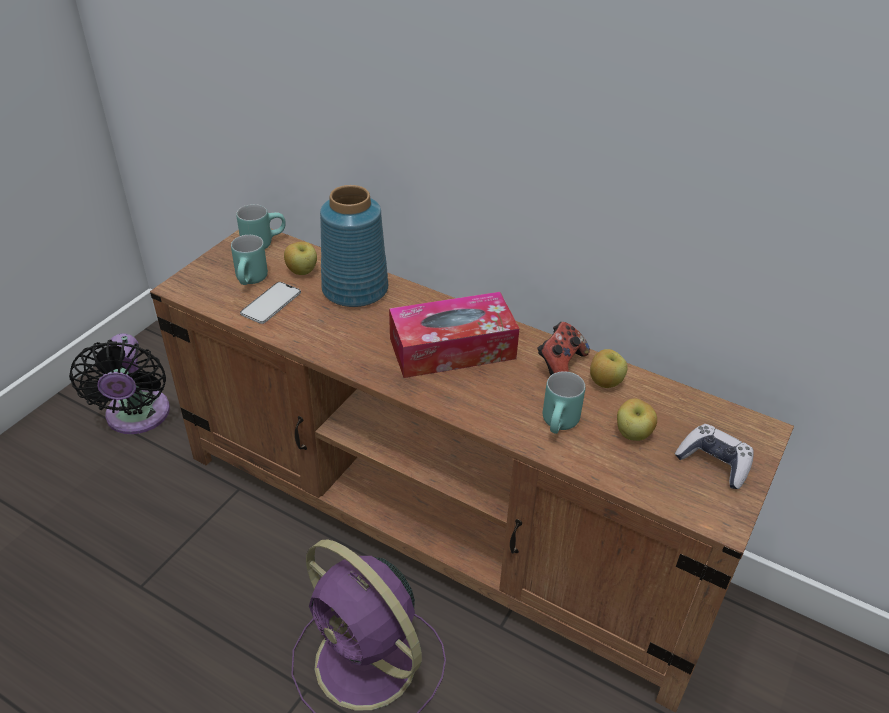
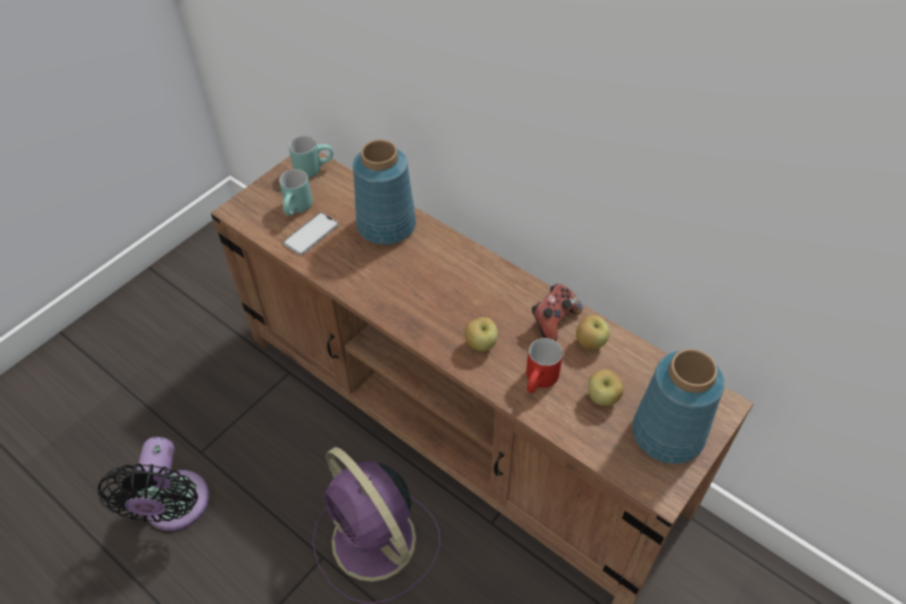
camera: 10 degrees right, 10 degrees up
(137, 417) = (211, 296): black fan -> black fan (175, 508)
(302, 272) = (343, 203): apple -> apple (481, 344)
(452, 348) = (461, 295): tissue box -> none
(561, 425) = (541, 382): turquoise mug -> red mug
(714, 463) = (669, 433): game controller -> blue vase

